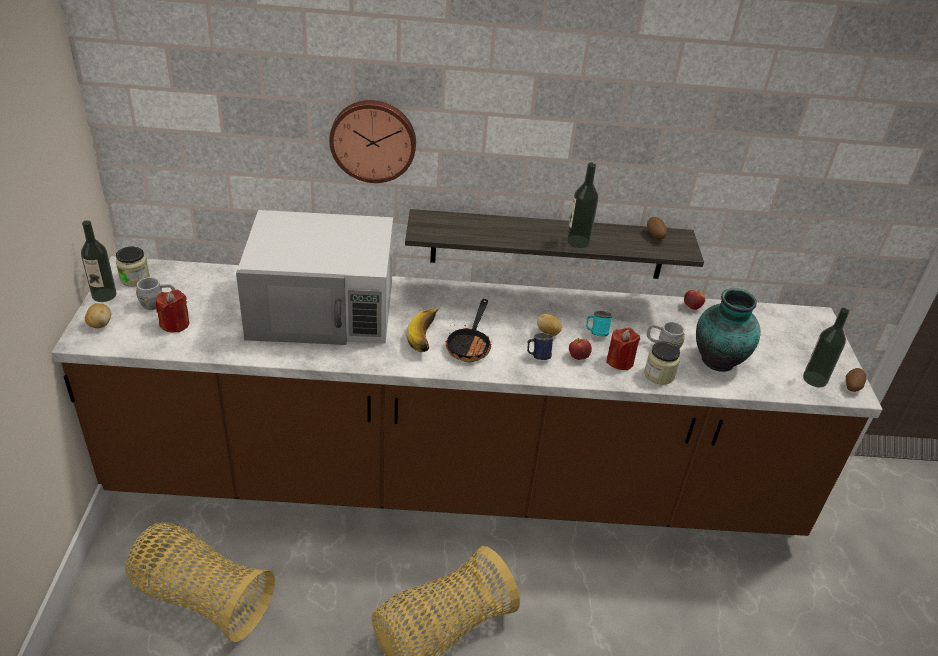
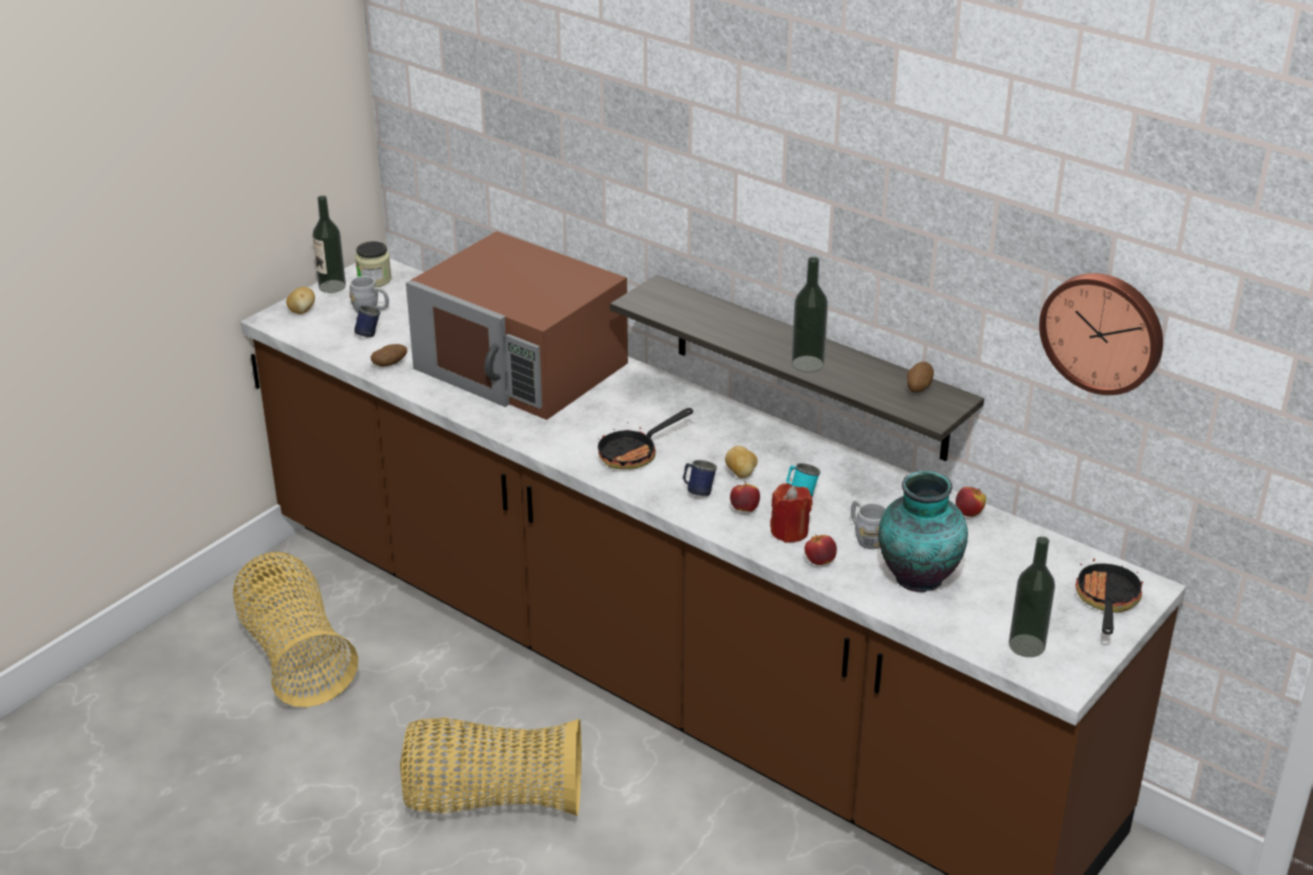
camera: 40 degrees right, 5 degrees down
(175, 324) = (366, 333): red candle -> blue mug
(323, 308) = (522, 366): white microwave -> brown microwave
(373, 140) = (619, 176): wall clock -> wall clock (1103, 331)
(428, 338) = (598, 430): banana -> none
(659, 374) = (819, 562): jar -> apple
(813, 333) = (1106, 602): none -> frying pan
(852, 387) = (1069, 673): potato -> potato (390, 364)

